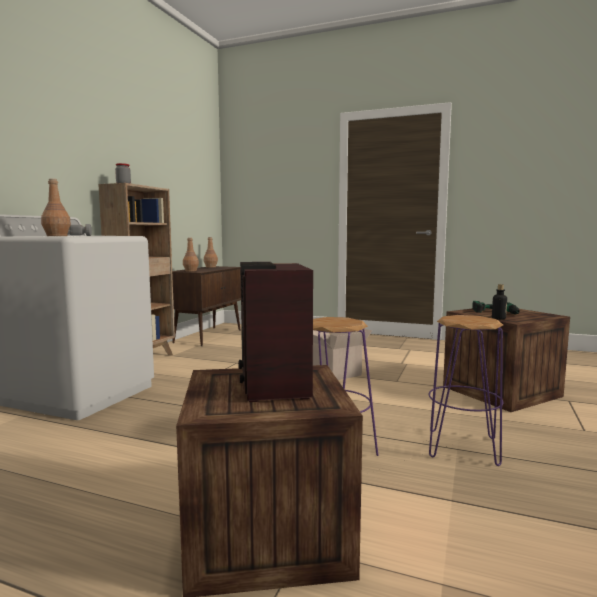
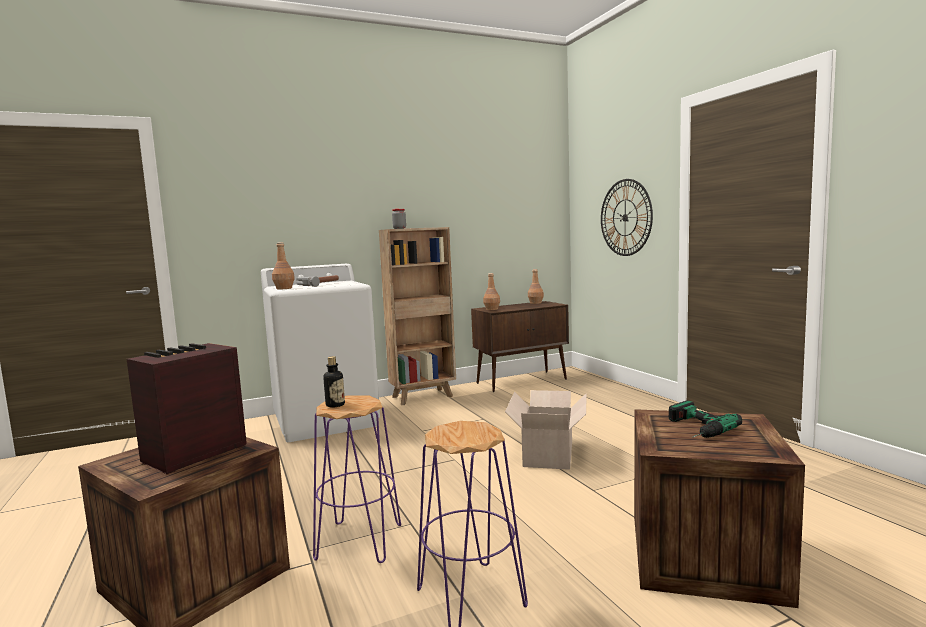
camera: 45 degrees right, 0 degrees up
(286, 197) = (625, 217): none -> wall clock
(498, 318) = (656, 438): bottle -> bottle (335, 405)

